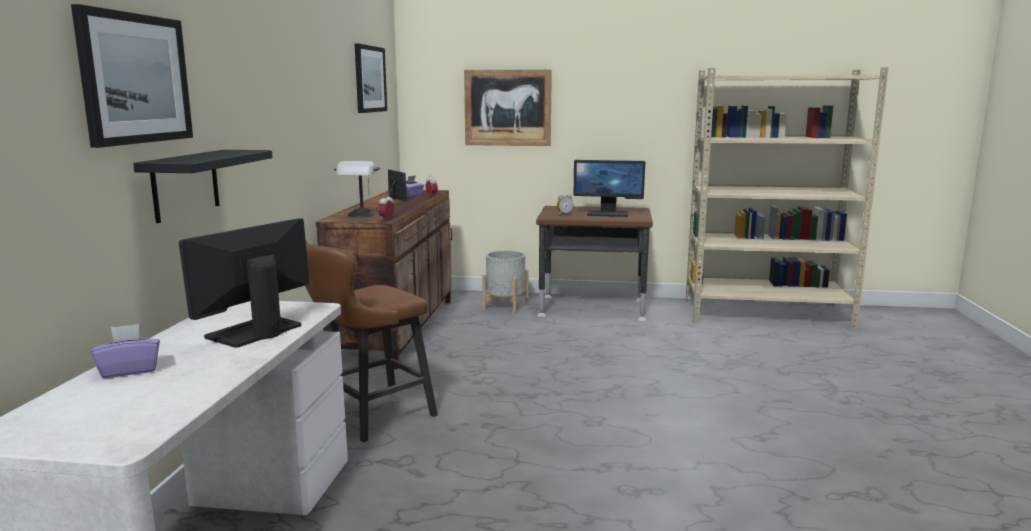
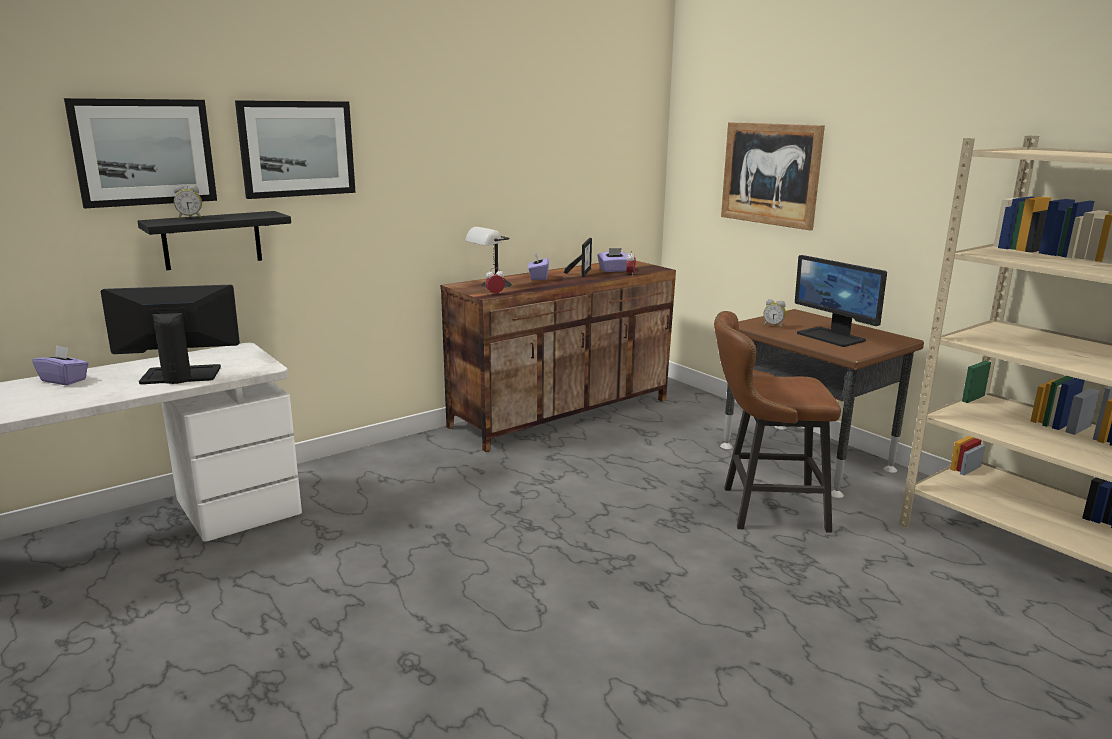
camera: 45 degrees right, 5 degrees up
(184, 157) = (190, 218): none -> alarm clock
(366, 419) = (379, 486): brown stool -> brown stool (760, 508)
(369, 79) = (590, 134): picture -> picture (297, 148)
(375, 206) = (538, 277): none -> purple tissue box
(505, 306) = (709, 423): grey planter -> none

